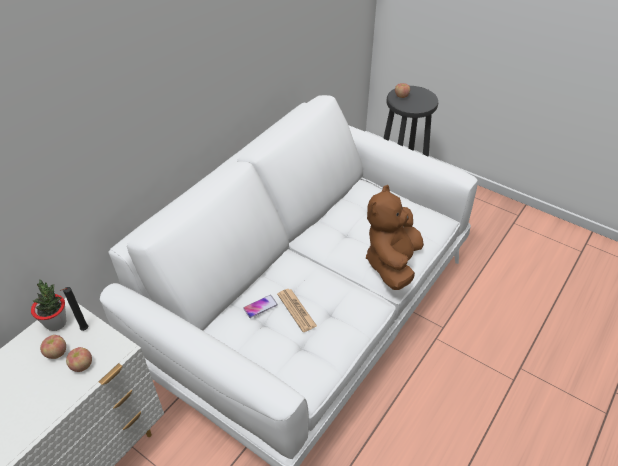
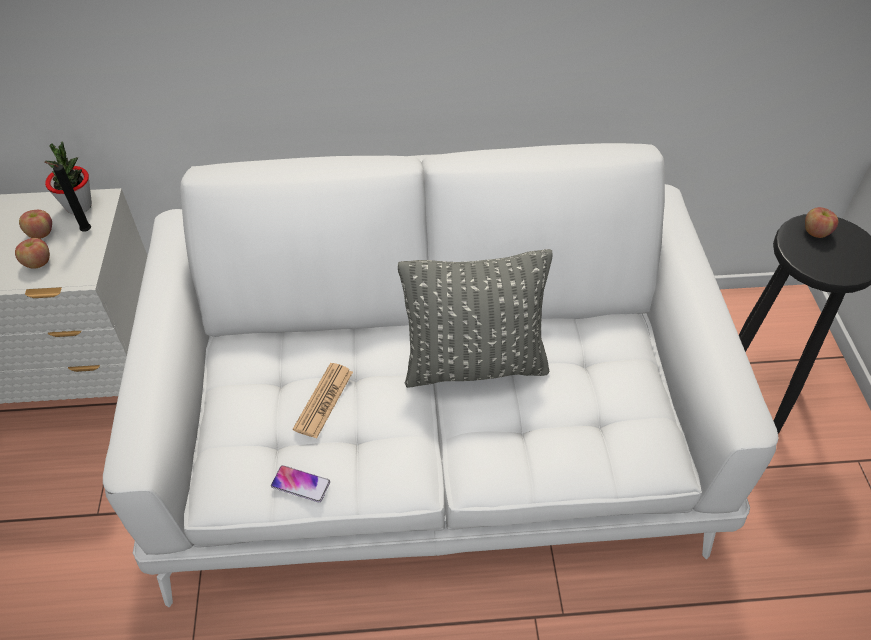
camera: 50 degrees right, 5 degrees up
(260, 306) = (296, 361): phone -> phone (300, 484)
(332, 245) = (474, 364): none -> grey pillow
(392, 263) = (510, 453): brown plush toy -> none

